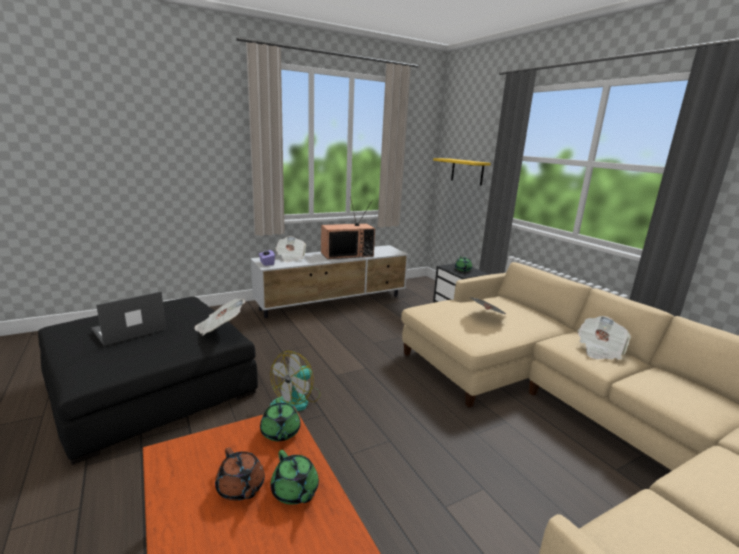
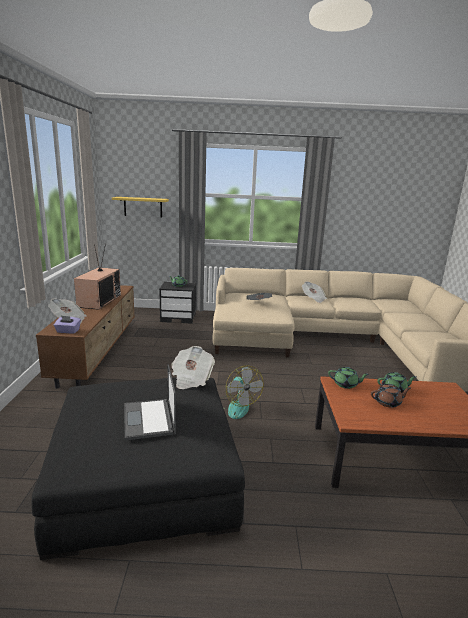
camera: 60 degrees left, 0 degrees up
(333, 302) = (98, 352): white tv stand -> brown tv stand

